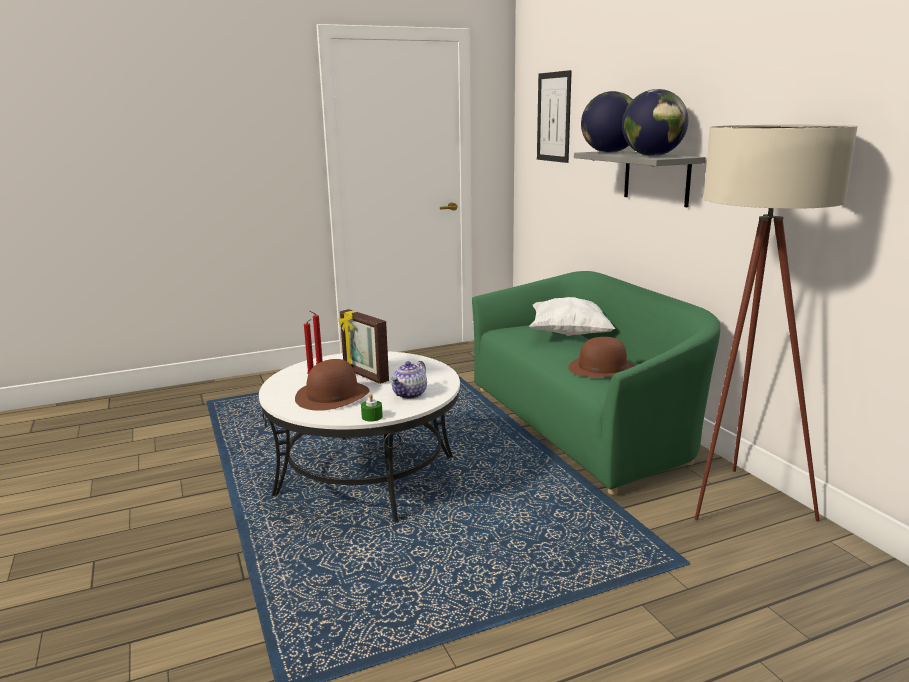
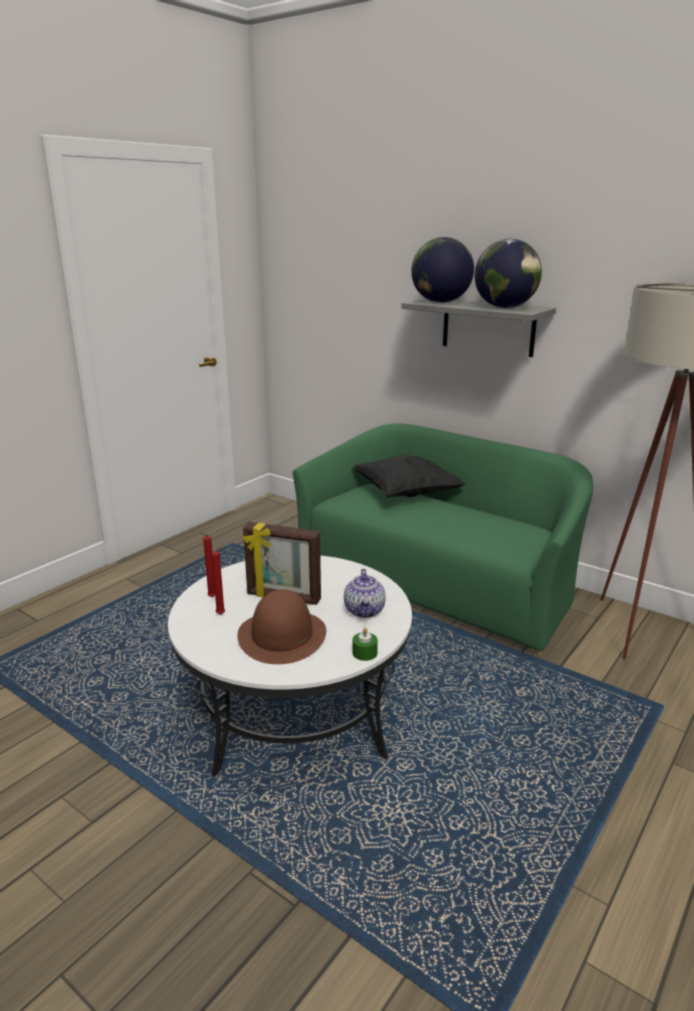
camera: 30 degrees left, 5 degrees up
(554, 117) = (328, 257): picture -> none
(570, 334) = (406, 494): white pillow -> black pillow
(602, 368) = (483, 529): brown hat -> none

